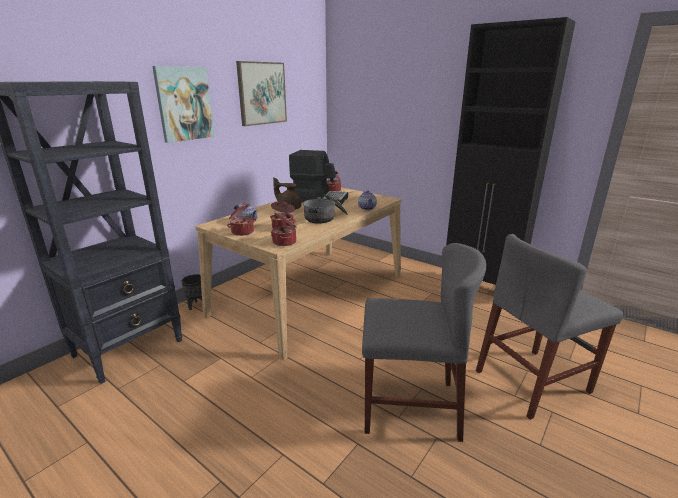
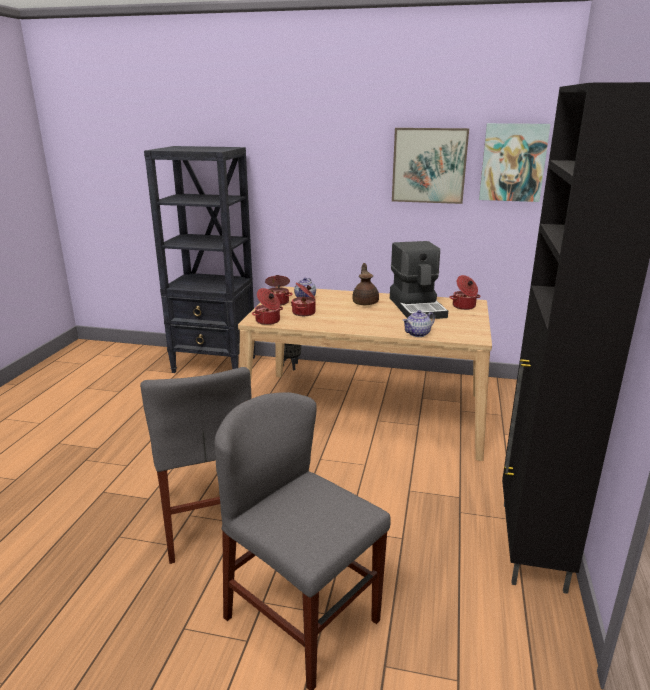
camera: 65 degrees right, 0 degrees up
(184, 104) = (323, 170): picture -> picture (513, 162)
(325, 218) = (355, 322): cooking pot -> none

